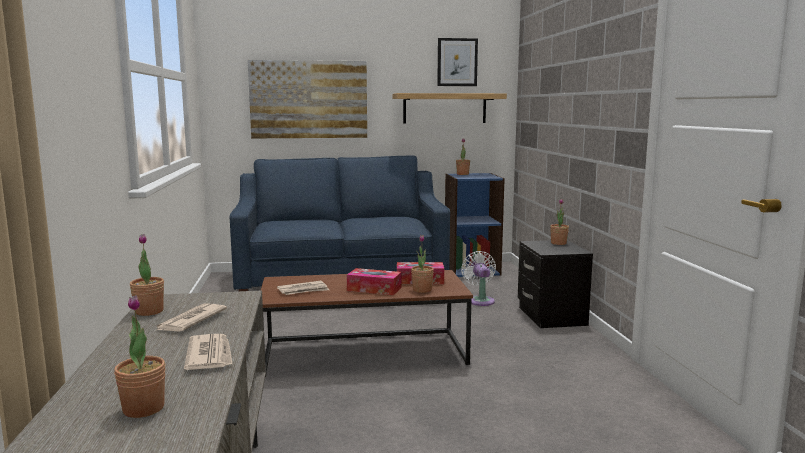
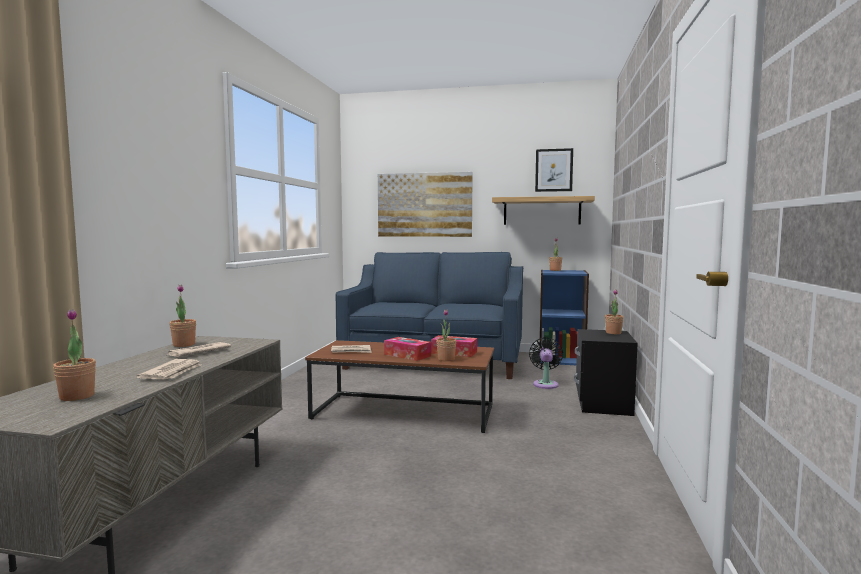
camera: 20 degrees right, 5 degrees down
(480, 300) = (545, 384): white fan -> black fan

